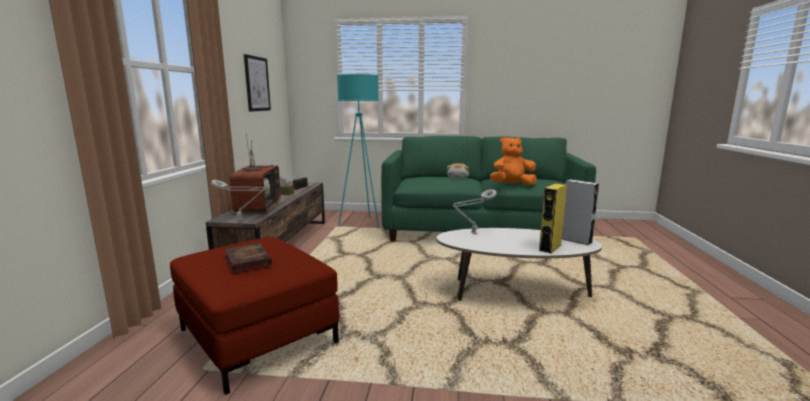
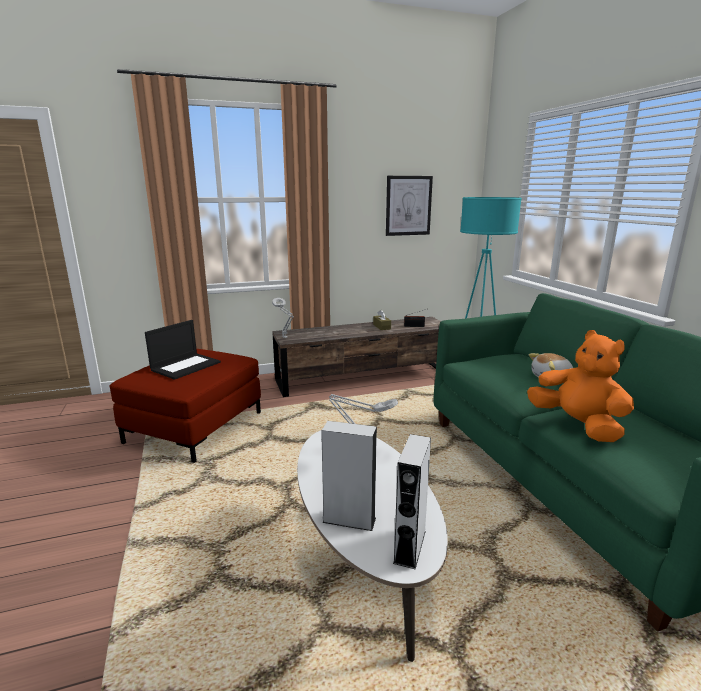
camera: 65 degrees right, 5 degrees up
(246, 261) = (186, 366): book -> laptop
(257, 208) = (325, 332): television -> none
(550, 247) = (349, 520): yellow speaker -> grey speaker

